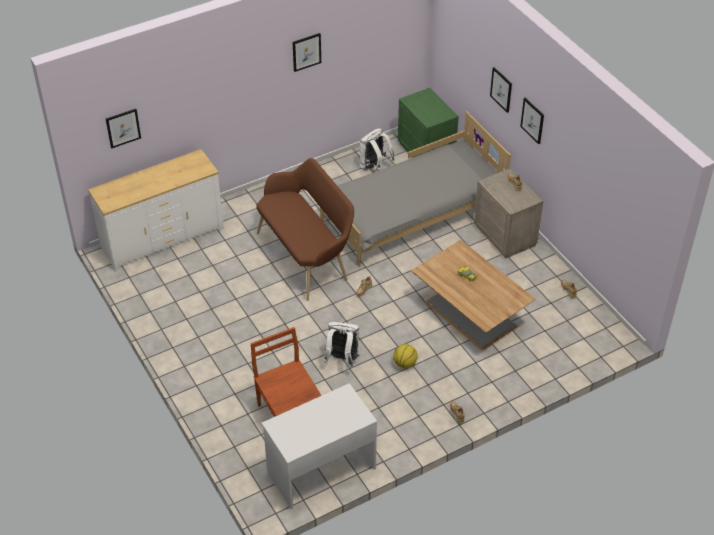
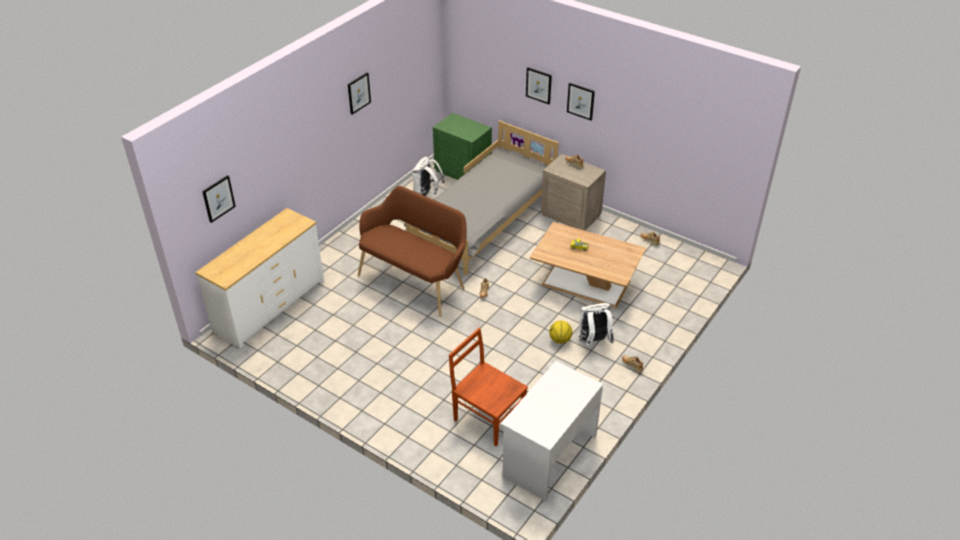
camera: 25 degrees left, 5 degrees down
(342, 359) = (504, 355): white backpack -> white backpack (593, 341)

